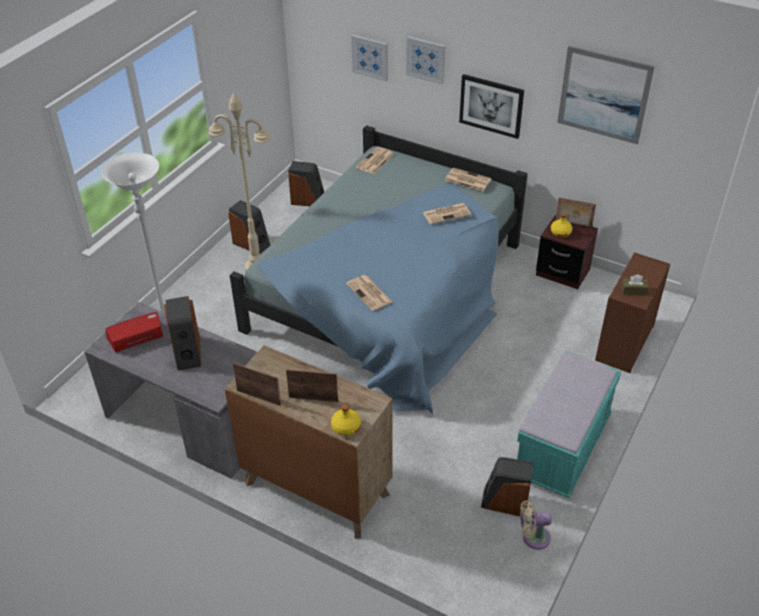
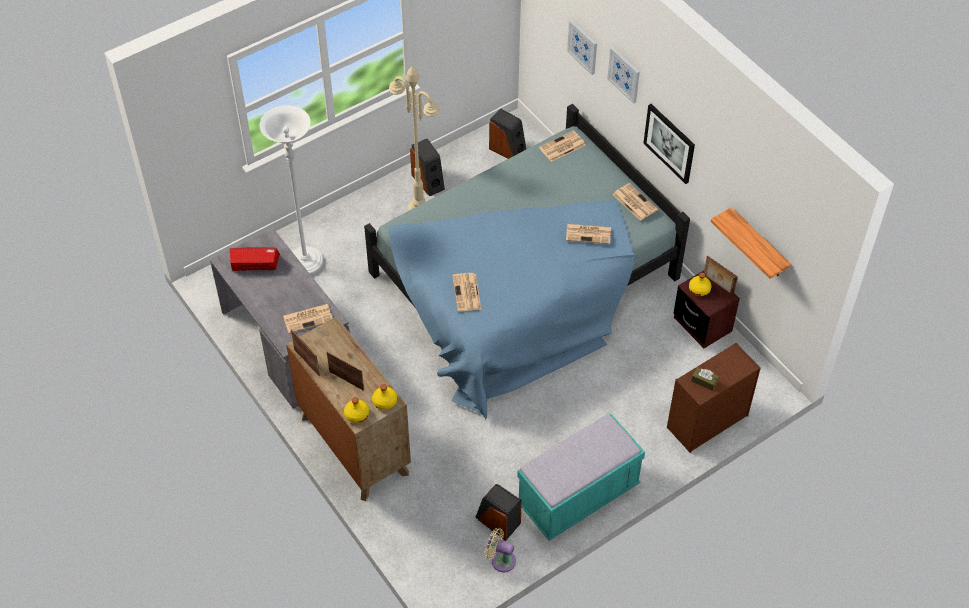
camera: 25 degrees right, 10 degrees up
(187, 352) = (287, 293): speaker -> none
(224, 367) = (308, 318): none -> newspaper
(367, 404) = (384, 402): none -> yellow bottle
(604, 95) = (752, 184): picture -> none
(616, 159) = (758, 244): none -> shelf

